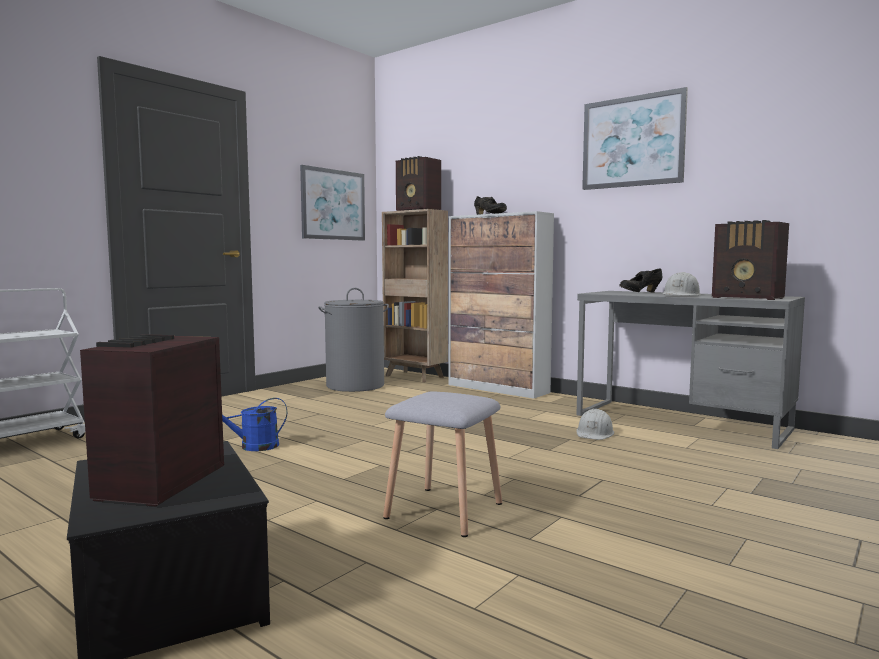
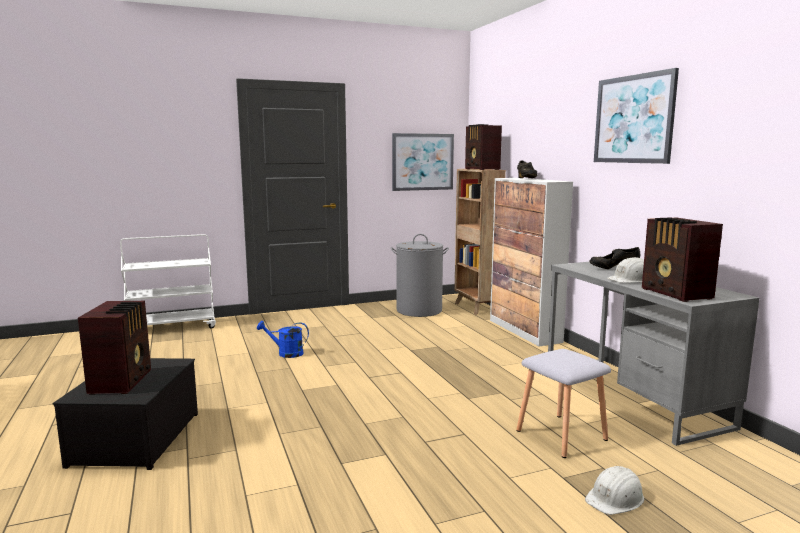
camera: 30 degrees right, 5 degrees up
(158, 483) = (122, 381): radio -> radio turned 135 degrees clockwise
(442, 510) = (322, 428): grey stool -> grey stool (559, 435)
(595, 433) = (531, 391): white hard hat -> white hard hat (615, 498)

